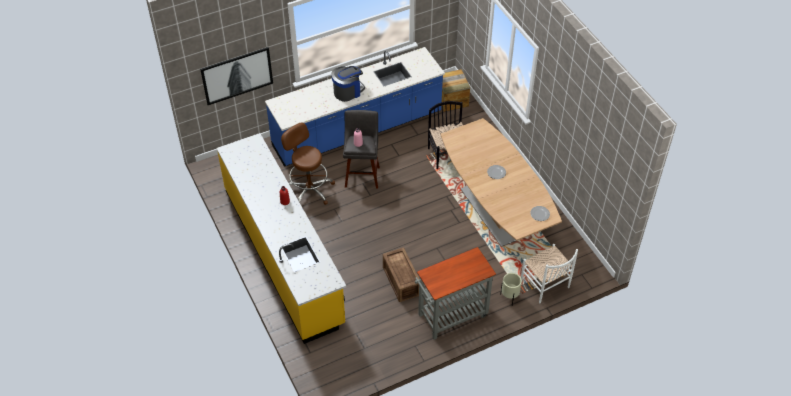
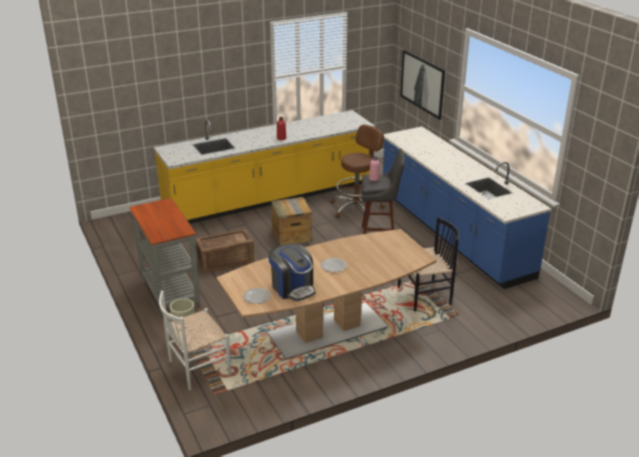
camera: 90 degrees right, 20 degrees down
(348, 91) = (448, 164): coffee machine -> coffee machine (292, 288)
(451, 100) = (530, 300): crate -> crate (291, 235)

